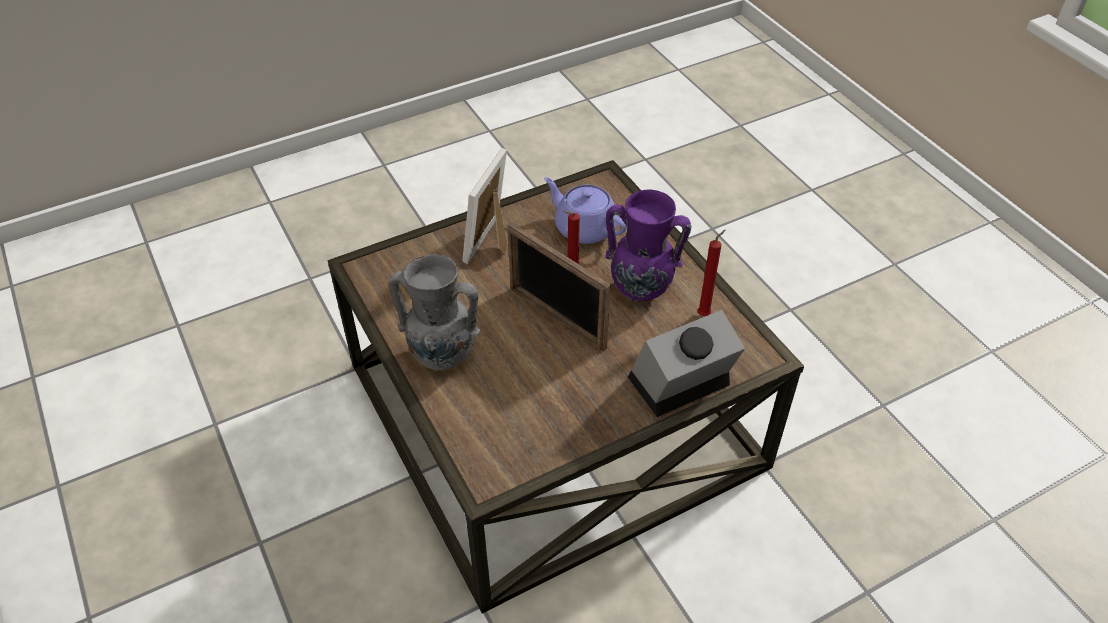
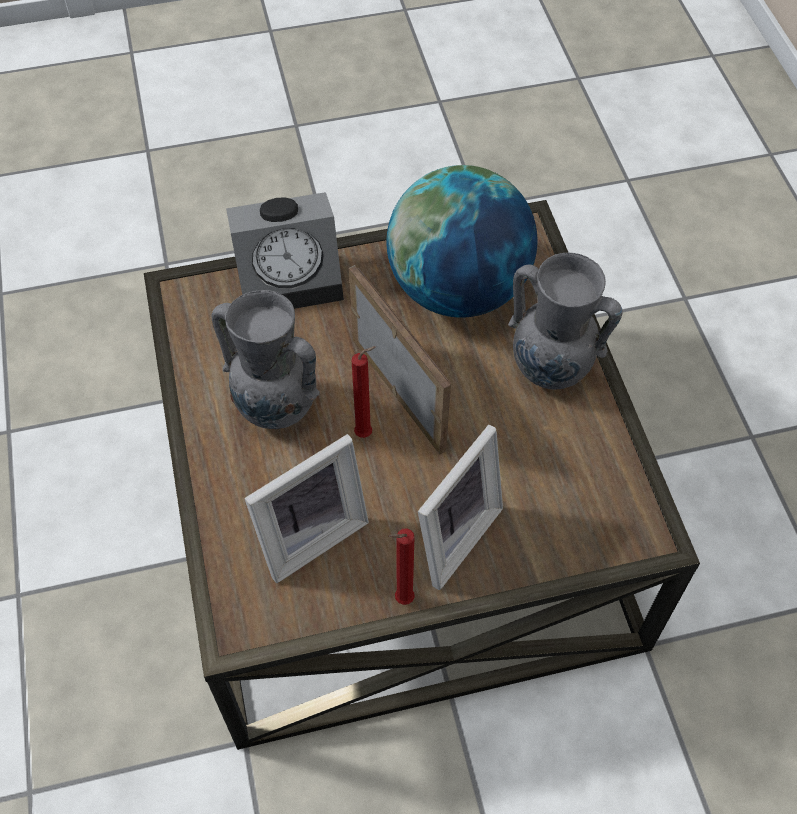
camera: 165 degrees left, 10 degrees up
(534, 408) = (457, 289): none -> globe
(584, 228) = (309, 534): purple teapot -> picture frame
(641, 291) = (276, 408): purple vase -> grey vase
(705, 314) = (214, 358): red candle -> red candle (401, 600)

